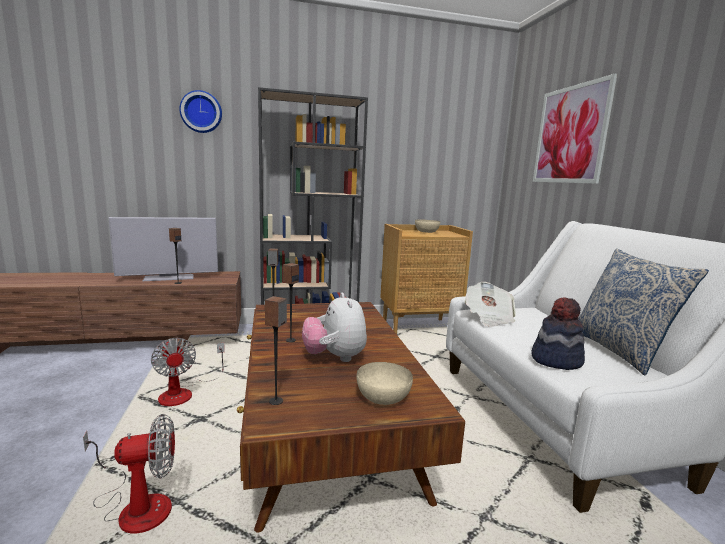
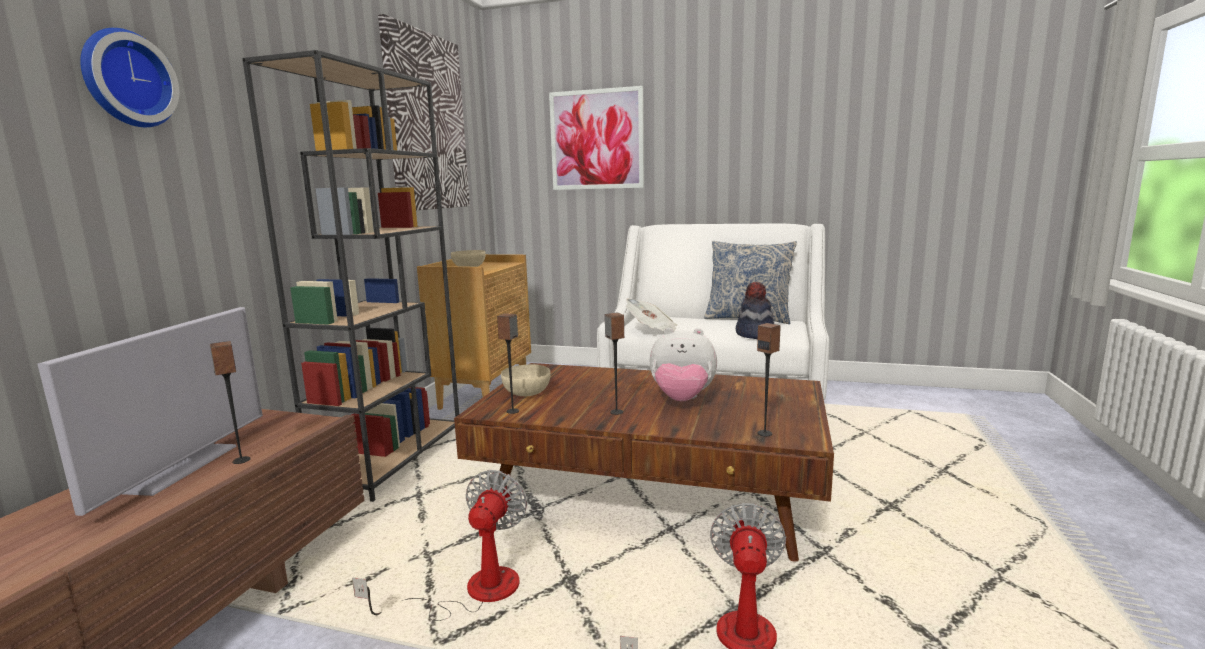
camera: 60 degrees left, 0 degrees up
(184, 393) = (473, 592): fan -> fan turned 75 degrees counterclockwise
(383, 397) = (774, 395): beige bowl -> beige bowl (526, 392)
(422, 126) = (427, 122): none -> picture

